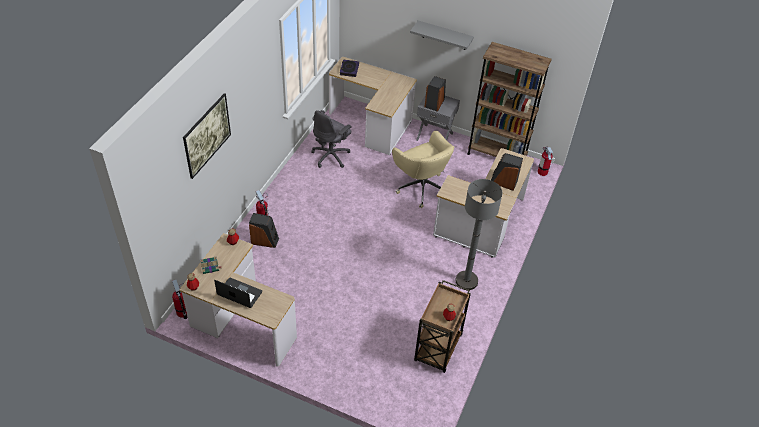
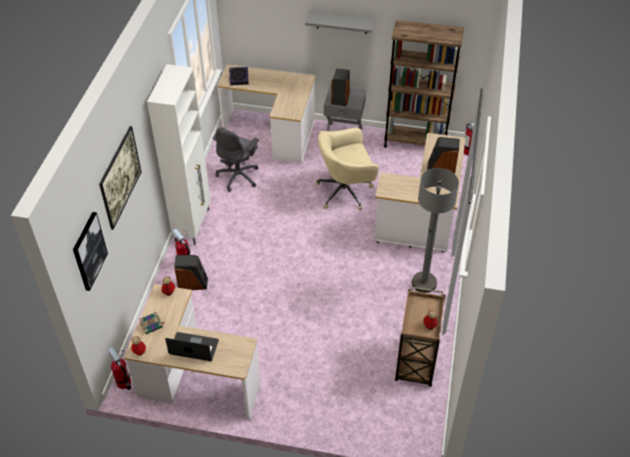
camera: 10 degrees left, 0 degrees up
(163, 192) = (89, 251): none -> picture
(280, 190) = (193, 225): none -> white cabinet
(421, 187) = (346, 191): beige office chair -> beige office chair turned 120 degrees clockwise

